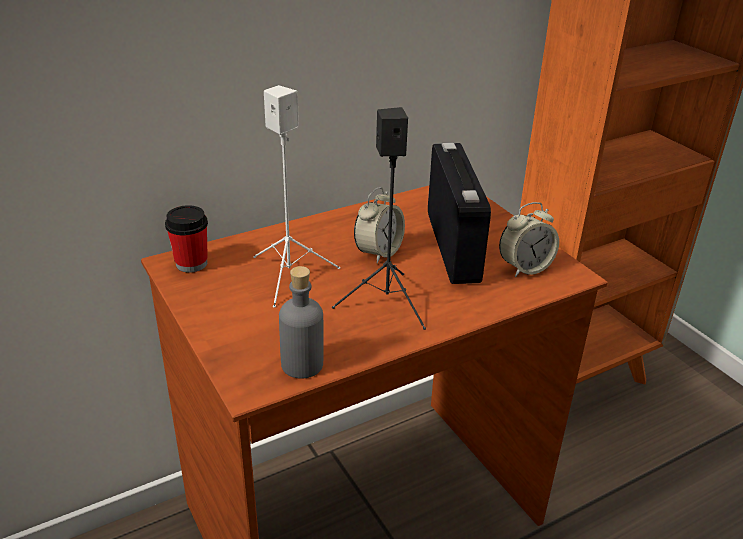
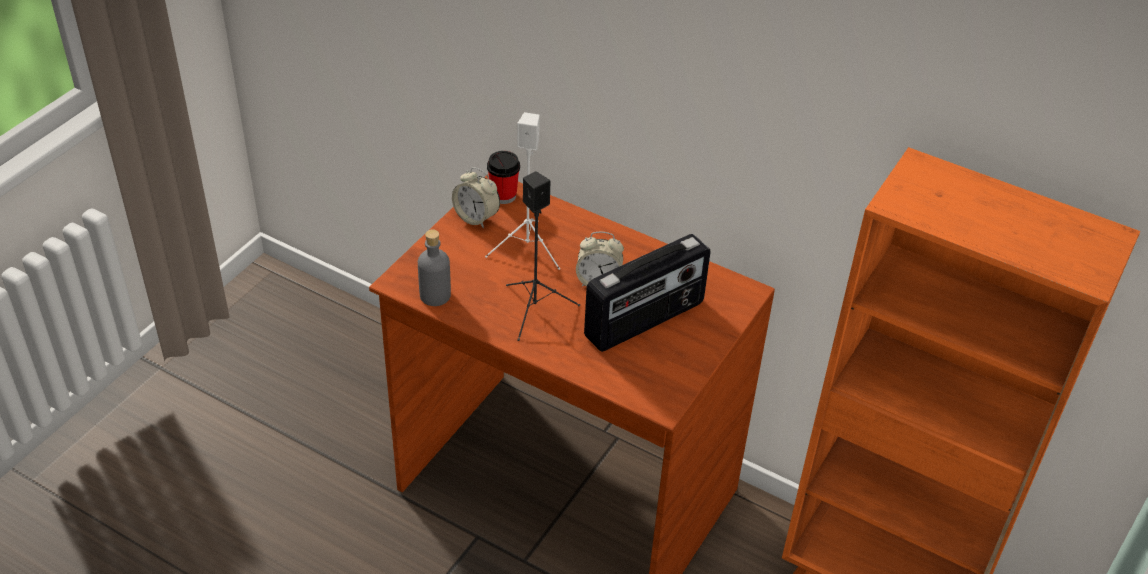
camera: 60 degrees right, 10 degrees up
(525, 268) = (648, 372): alarm clock -> alarm clock (476, 218)

